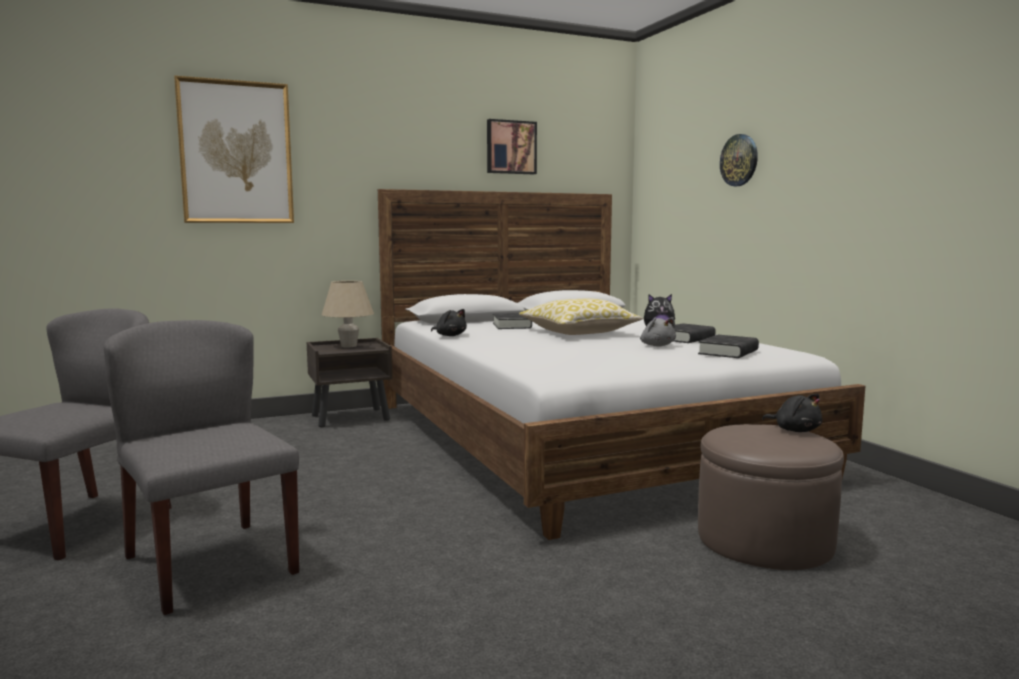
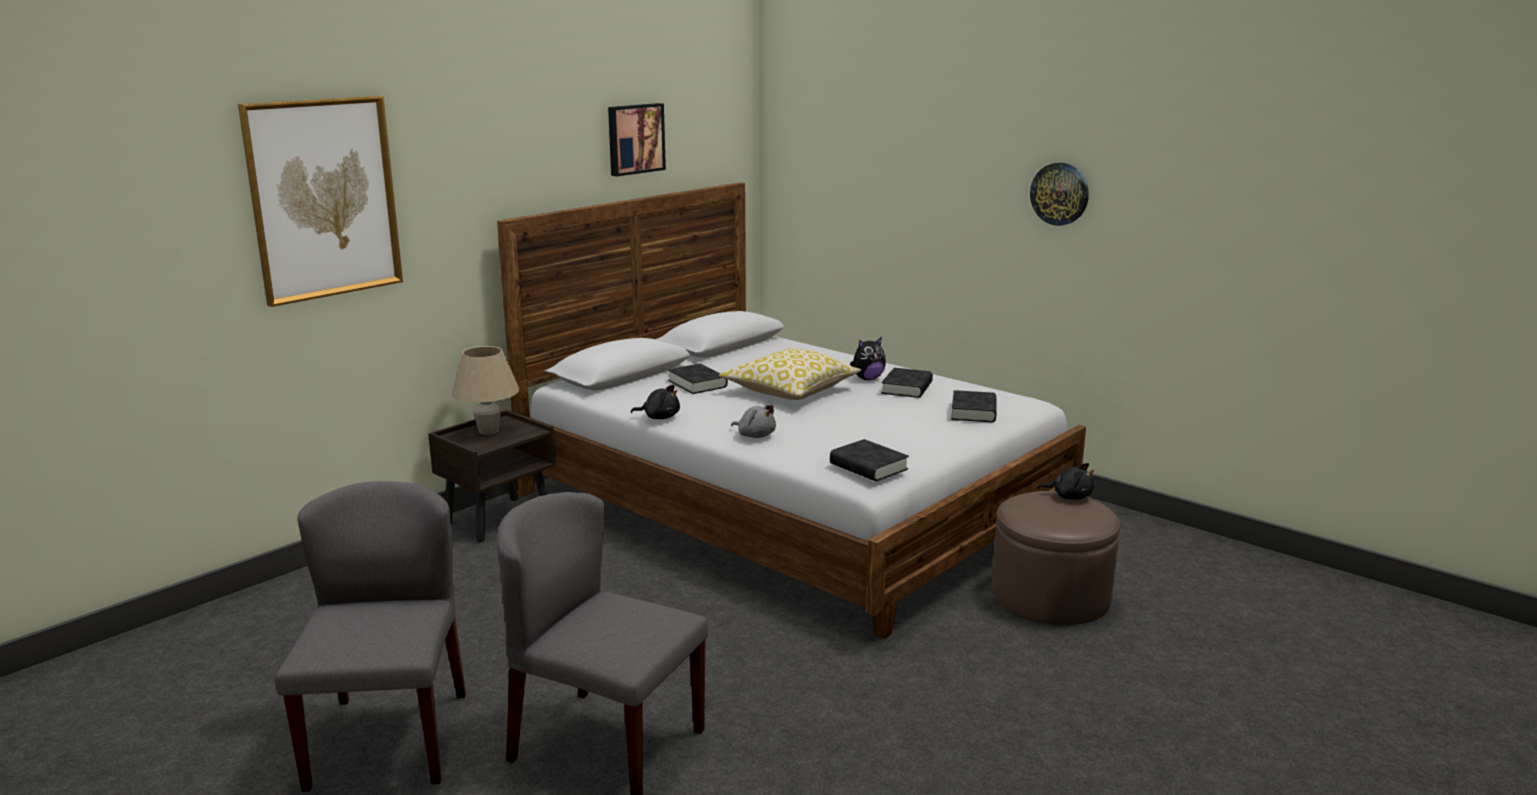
camera: 25 degrees left, 10 degrees up
(565, 366) = (868, 467): none -> black book
(657, 346) = (895, 407): grey plush toy -> grey plush toy (755, 435)
(739, 160) = (920, 167): wall clock -> wall clock (1060, 194)

